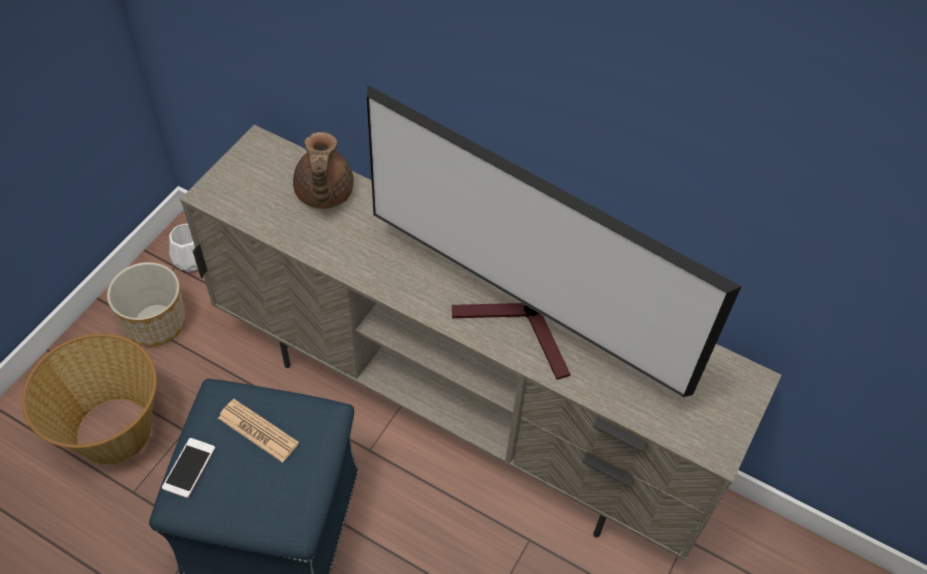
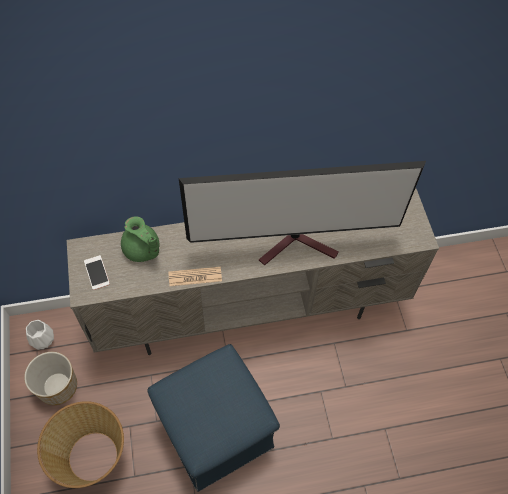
camera: 40 degrees left, 5 degrees up
(189, 468) = (188, 435): phone -> phone (96, 272)
(258, 431) = (202, 390): newspaper -> newspaper (195, 277)
(323, 194) = (142, 250): brown teapot -> green teapot

